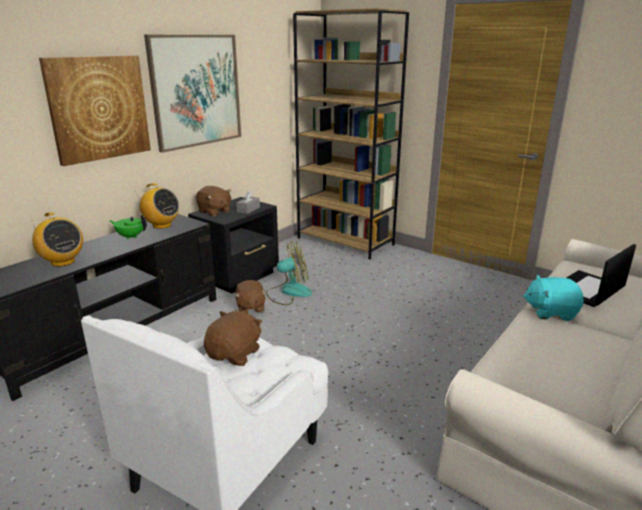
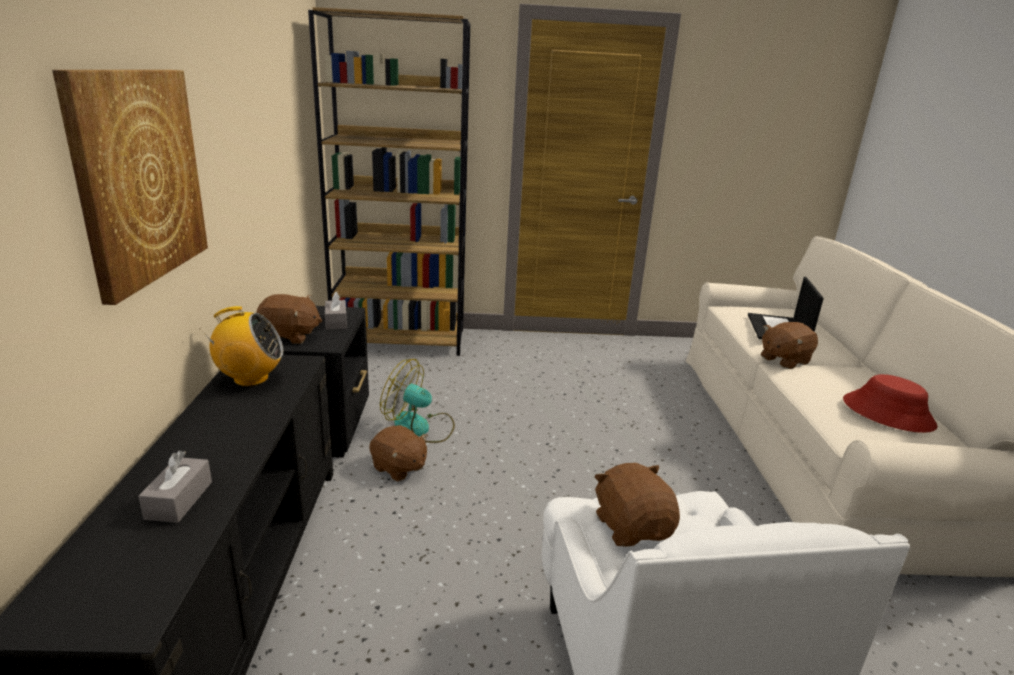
camera: 40 degrees left, 0 degrees up
(62, 262) = (179, 500): radio -> grey tissue box
(130, 236) = (229, 413): green teapot -> none
(196, 91) = (234, 135): picture -> none
(289, 292) = (420, 428): fan -> fan turned 105 degrees counterclockwise
(550, 312) = (784, 360): turquoise plush toy -> brown plush toy
(562, 373) = (888, 413): none -> red hat

